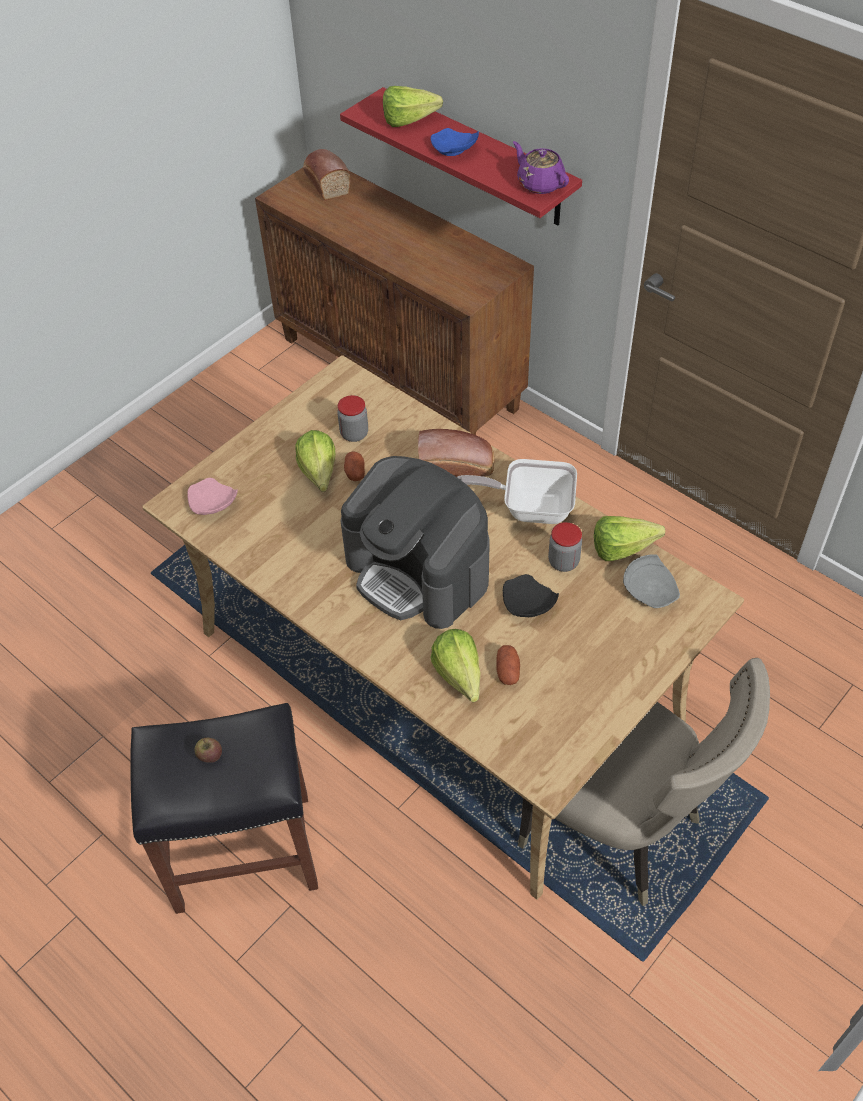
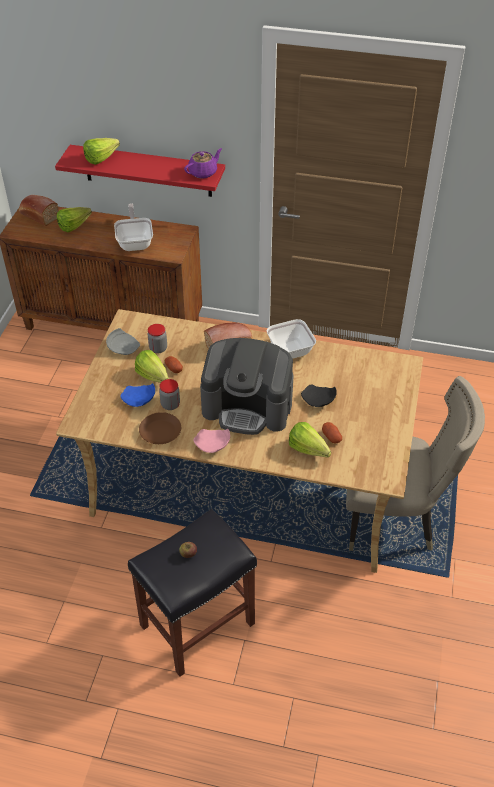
camera: 30 degrees left, 5 degrees down
(212, 505) = (101, 416): pink plate -> pink plate (212, 445)
(274, 560) = (161, 431): none -> brown plate
(428, 262) = (135, 242): none -> frying pan
(453, 150) = (140, 168): blue plate -> blue plate (139, 400)
(539, 183) = (203, 172): purple teapot -> purple teapot turned 120 degrees clockwise
(563, 562) = (322, 372): jar -> jar (170, 404)
(628, 549) = (350, 354): lettuce -> lettuce (77, 226)
(651, 590) = (375, 369): grey plate -> grey plate (123, 347)

